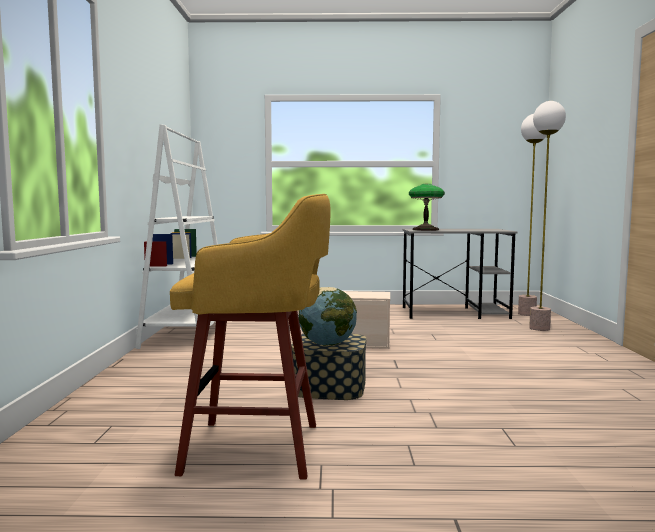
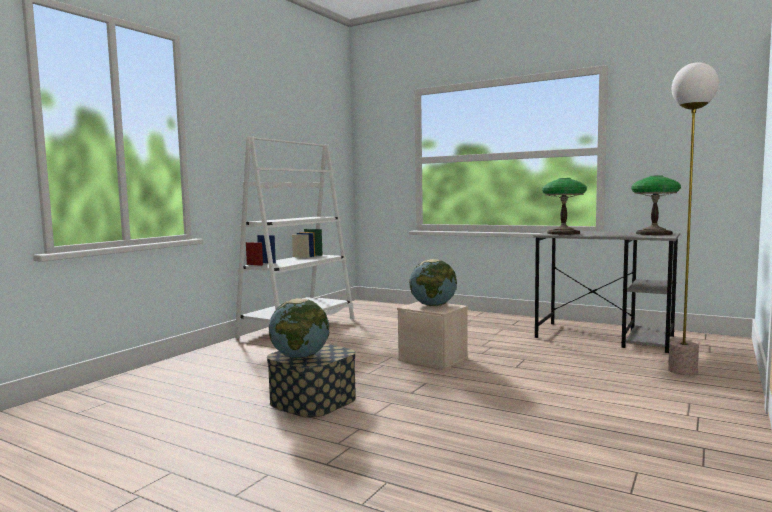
camera: 30 degrees right, 0 degrees up
(258, 448) = (156, 445): yellow stool -> none
(364, 293) = (433, 305): none -> globe
(488, 229) = (653, 233): none -> table lamp
(527, 314) = (705, 349): floor lamp -> none

